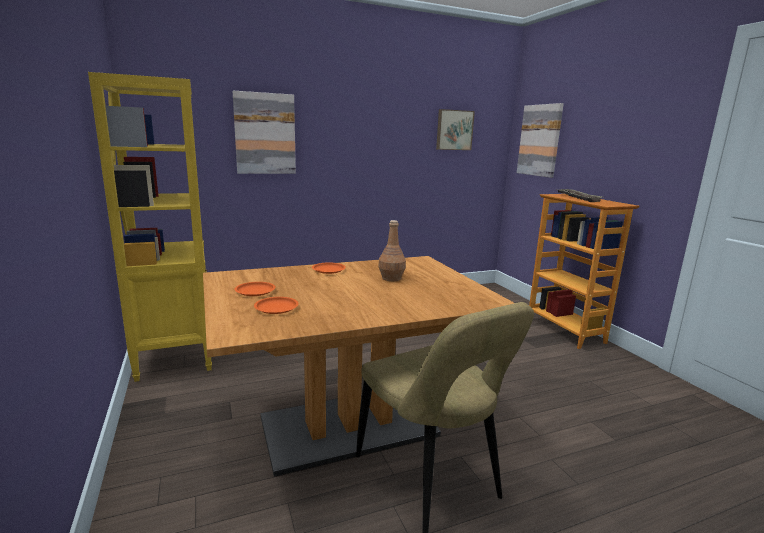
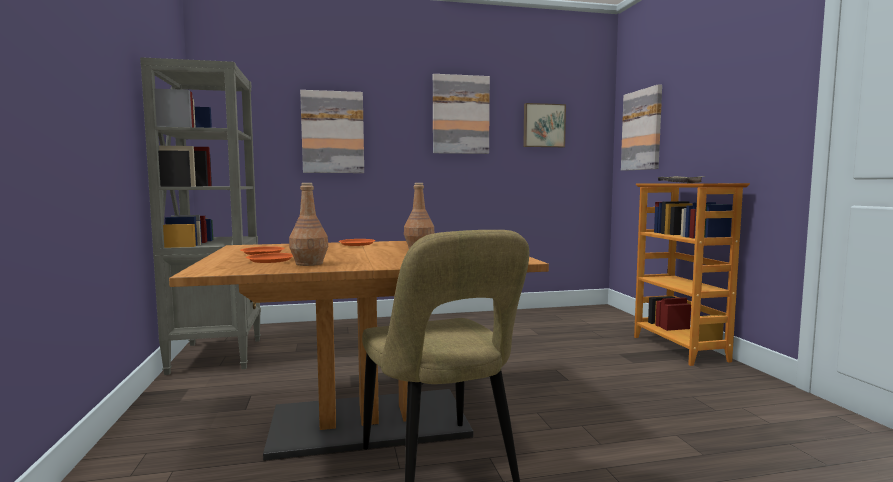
camera: 10 degrees right, 10 degrees down
(176, 354) = (217, 355): yellow bookcase -> grey bookcase
(319, 314) = (309, 263): none -> brown bottle
(383, 118) = (460, 115): none -> picture

